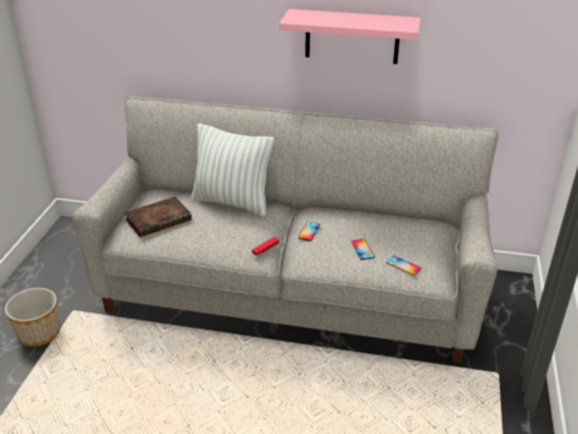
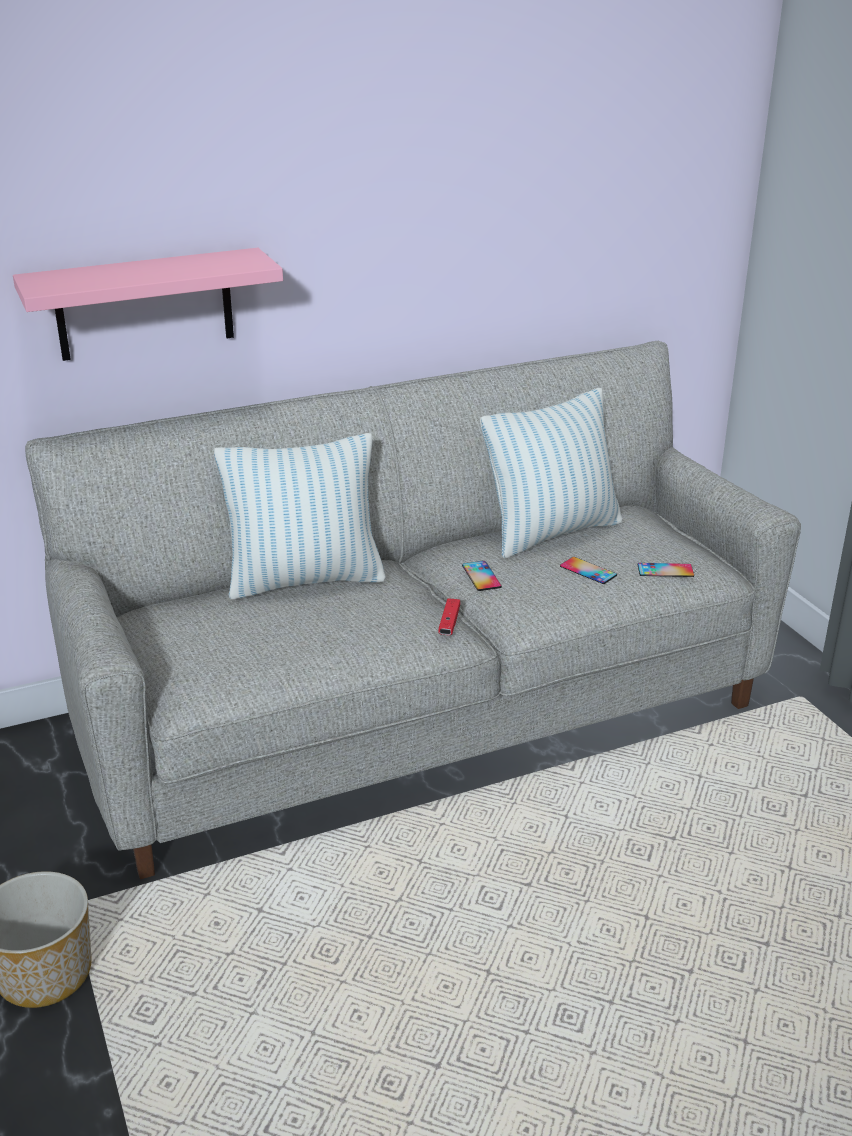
camera: 35 degrees left, 5 degrees down
(159, 219) = (220, 644): book -> none
(352, 36) = (434, 235): pink shelf -> pink shelf (144, 304)
(375, 221) = (551, 532): none -> pillow

